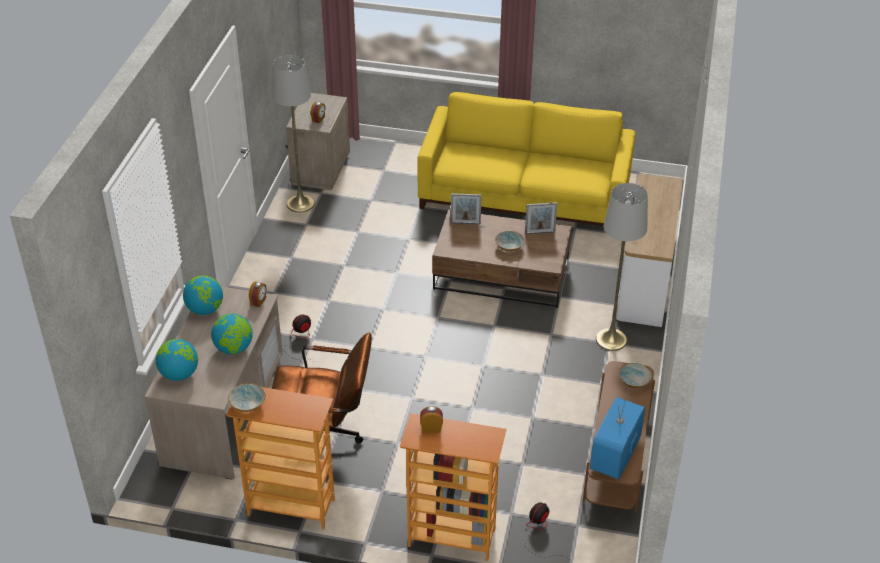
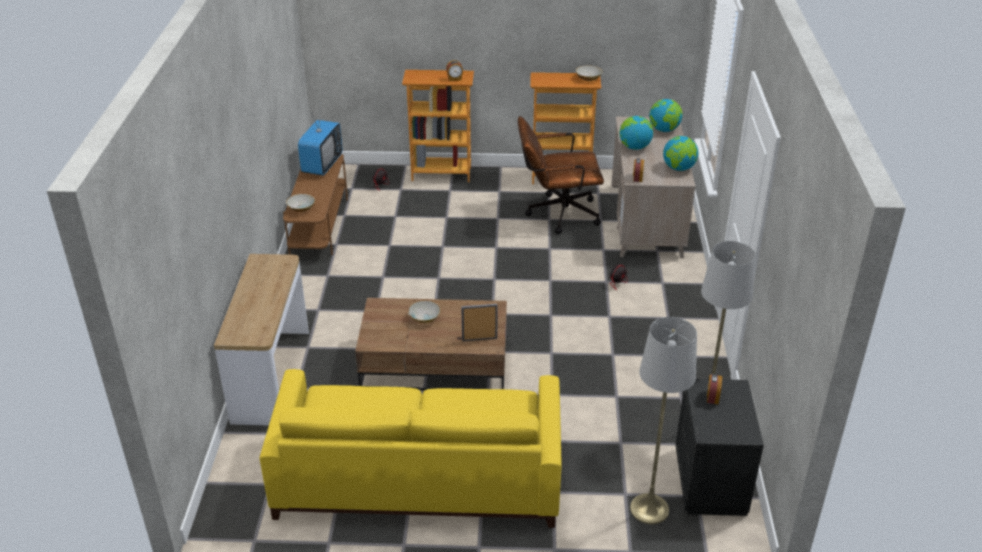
camera: 170 degrees right, 5 degrees down
(319, 169) = (711, 482): beige nightstand -> black nightstand
(540, 233) = (391, 338): picture frame -> none
(611, 340) = (315, 312): grey floor lamp -> grey floor lamp (649, 509)

